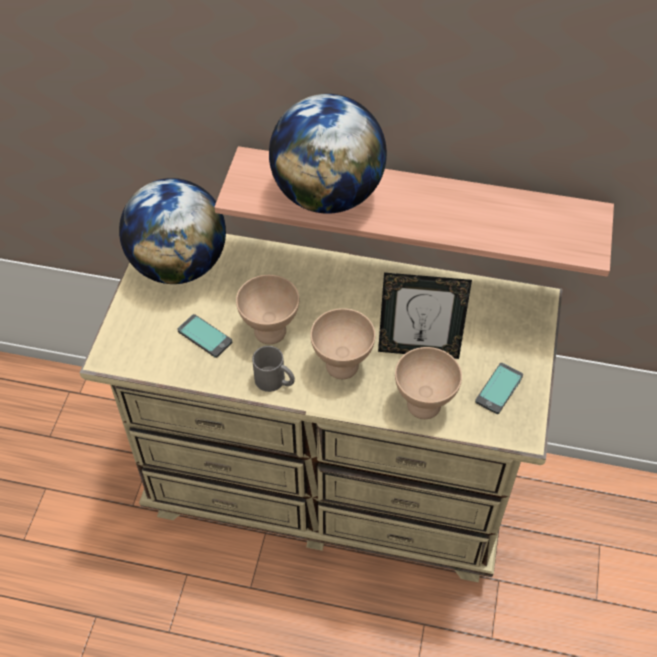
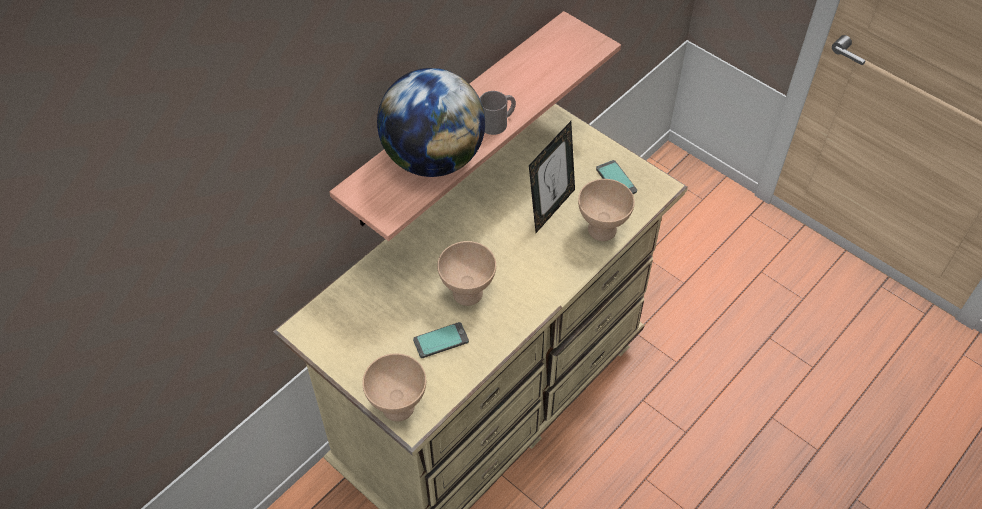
camera: 60 degrees left, 0 degrees up
(179, 265) = (348, 327): globe -> none
(275, 381) = (519, 312): grey mug -> grey mug (498, 122)
(342, 367) = (534, 262): beige bowl -> beige bowl (399, 407)

